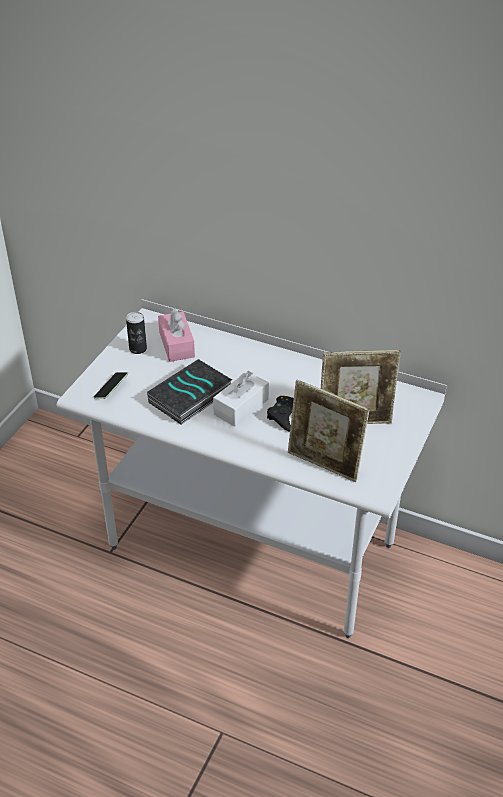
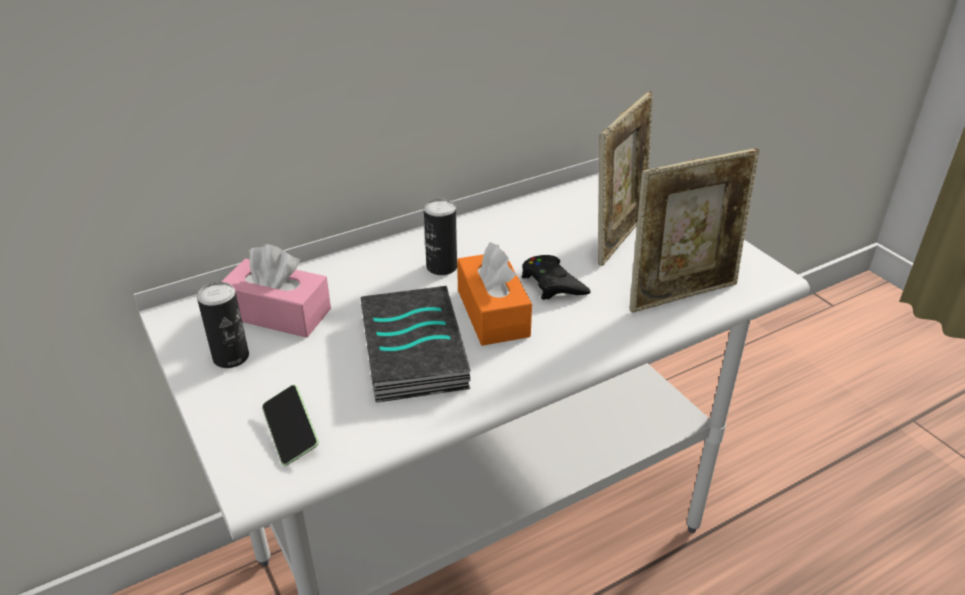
camera: 55 degrees left, 5 degrees down
(241, 407) = (493, 313): white tissue box -> orange tissue box
(260, 373) = (441, 267): none -> can

